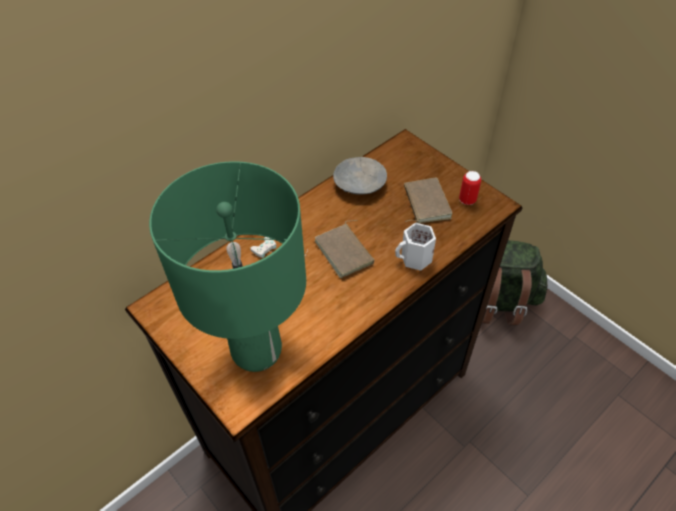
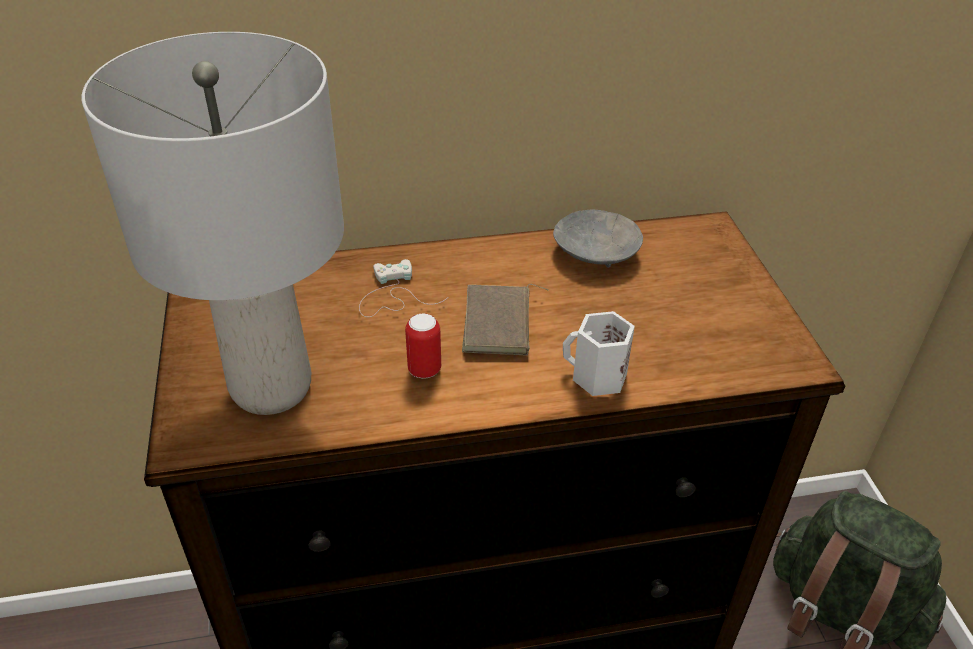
camera: 30 degrees right, 10 degrees down
(256, 350) = (270, 386): green table lamp -> grey table lamp
(425, 203) = (676, 313): brown book -> none
(467, 200) = (751, 336): can -> can (424, 370)

